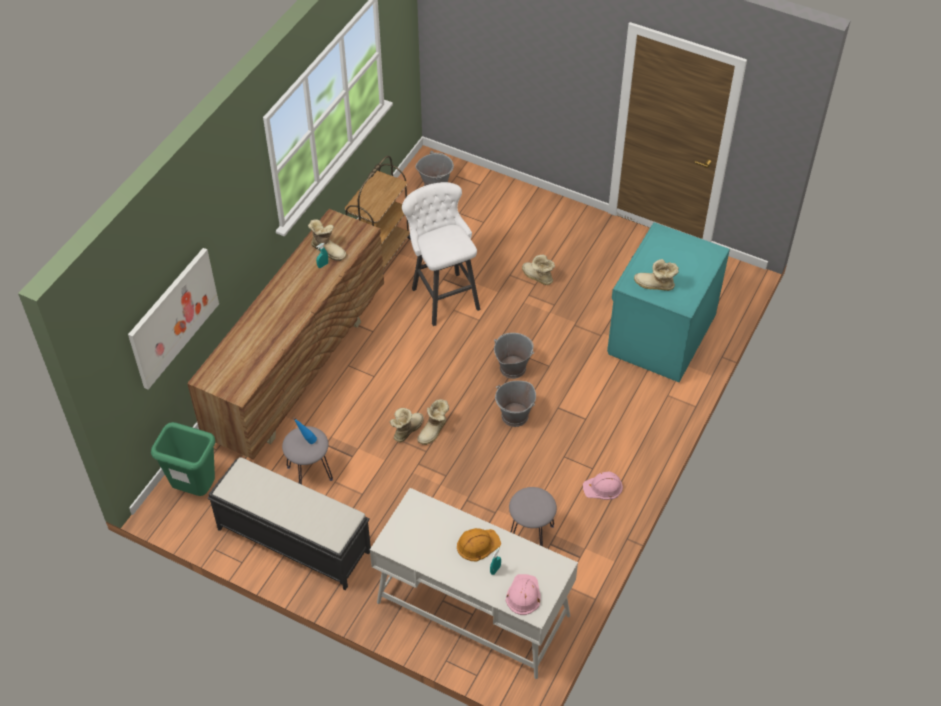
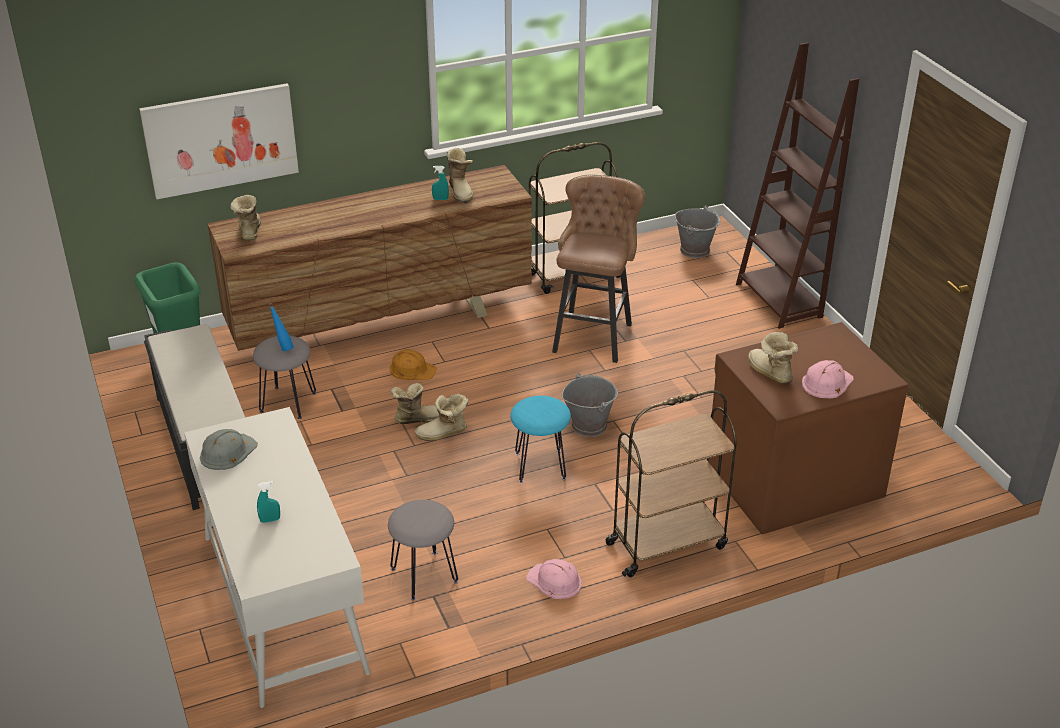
camera: 40 degrees right, 15 degrees down
(414, 544) = (227, 452): none -> grey hard hat
(442, 293) = (595, 332): white stool -> brown stool
(477, 544) = (284, 488): orange hard hat -> orange hard hat (412, 369)
(515, 416) = (540, 466): grey bucket -> turquoise stool
(523, 595) = (266, 558): pink hard hat -> pink hard hat (826, 382)
(526, 199) = (779, 300): none -> brown bookcase
(537, 277) = (711, 366): boot -> boot (248, 231)
(637, 422) = (668, 545): none -> brown cart
(659, 336) = (791, 483): turquoise washing machine -> brown washing machine

